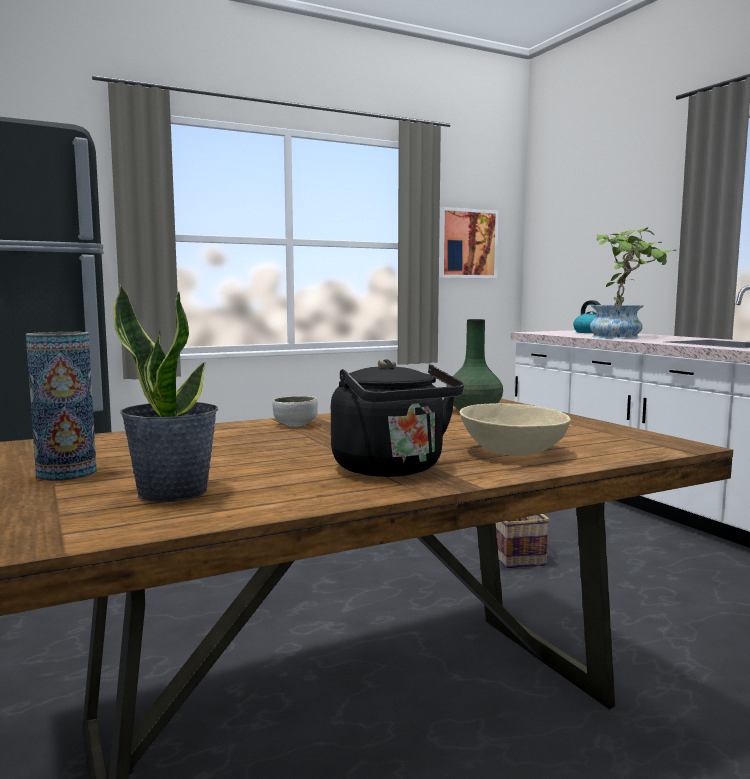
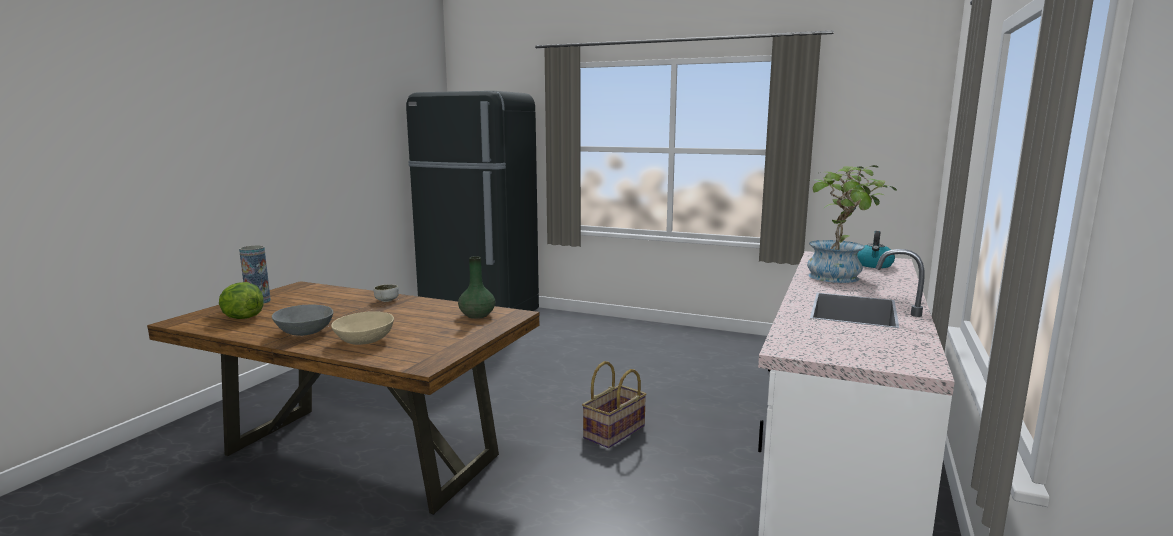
camera: 50 degrees right, 5 degrees up
(173, 491) = (242, 318): potted plant -> lettuce
(392, 469) = (304, 332): black kettle -> grey bowl
(467, 243) = (860, 149): picture -> none

